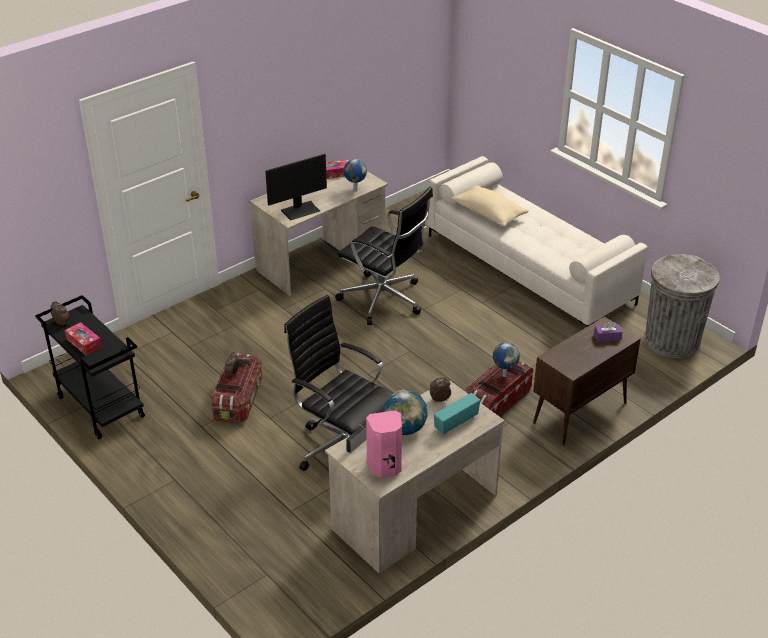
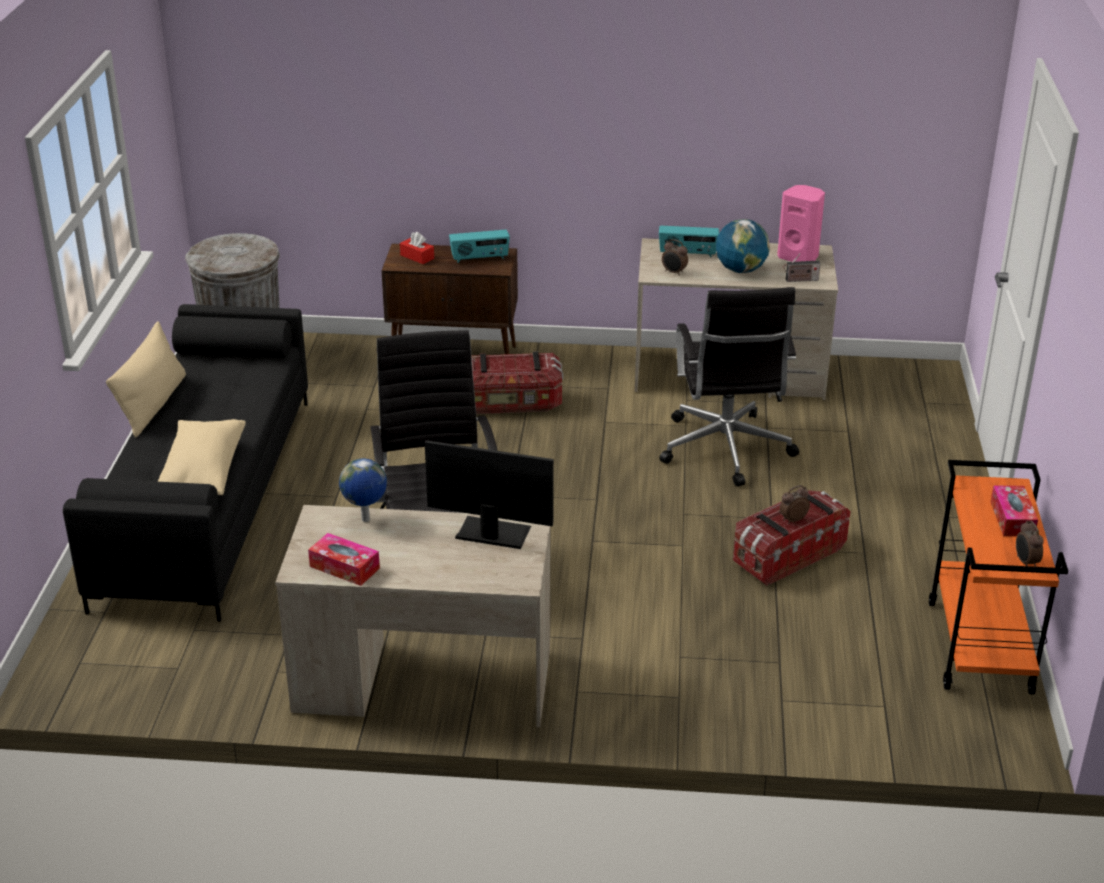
camera: 135 degrees left, 5 degrees down
(99, 407) = (981, 648): black cart -> orange cart
(504, 375) = (500, 365): globe -> none
(529, 269) = (206, 498): white sofa -> black sofa
(570, 225) = (153, 404): none -> beige pillow
(575, 358) = (480, 258): none -> radio
(607, 337) = (417, 257): purple tissue box -> red tissue box

